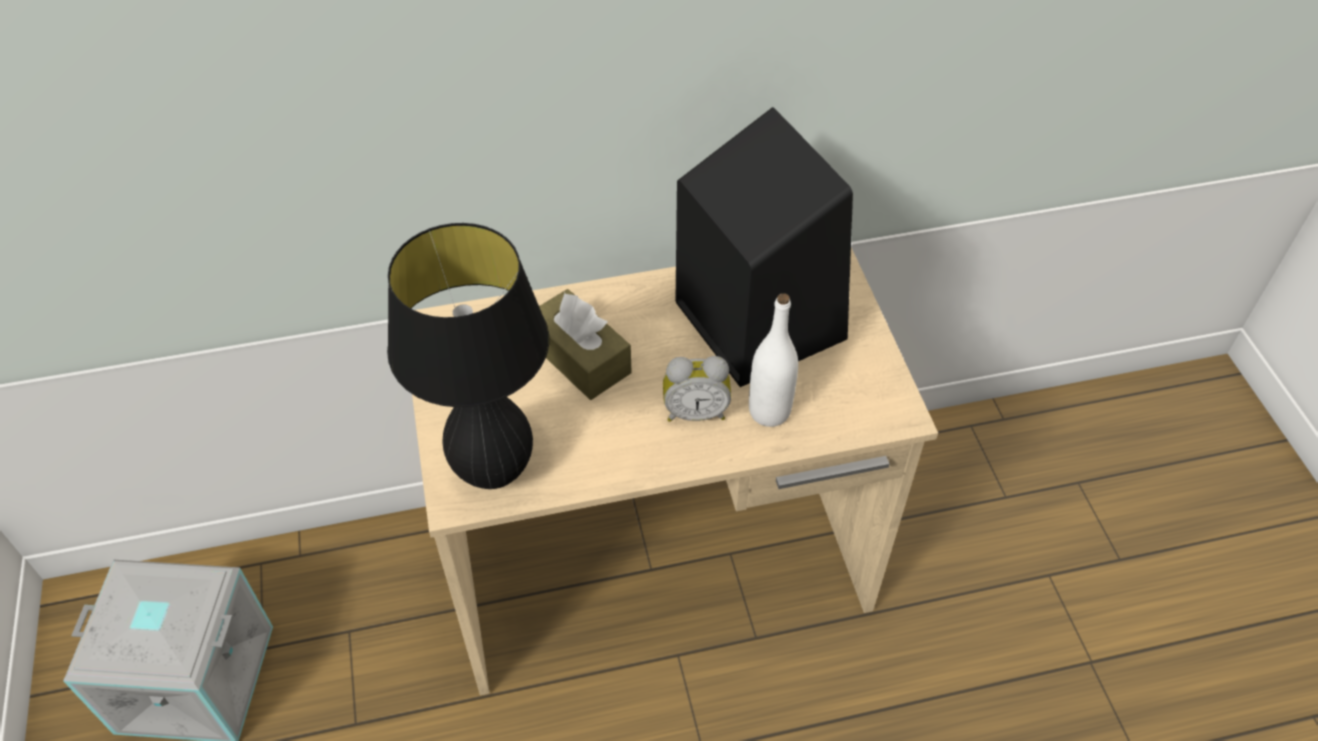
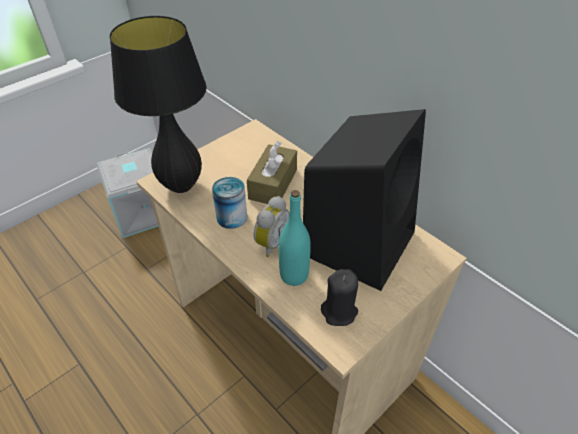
camera: 60 degrees right, 5 degrees down
(614, 435) = (232, 217): none -> can
(695, 411) = (270, 243): alarm clock -> alarm clock turned 120 degrees counterclockwise
(769, 411) = (294, 275): white bottle -> turquoise bottle
(853, 393) = (339, 312): none -> black candle

